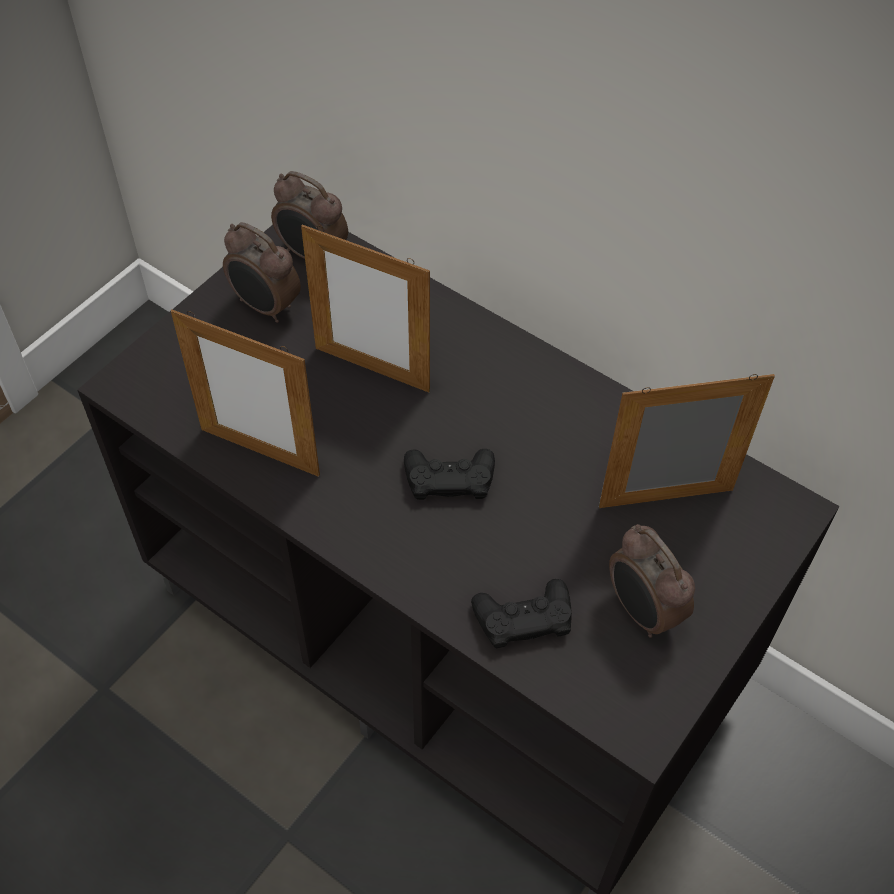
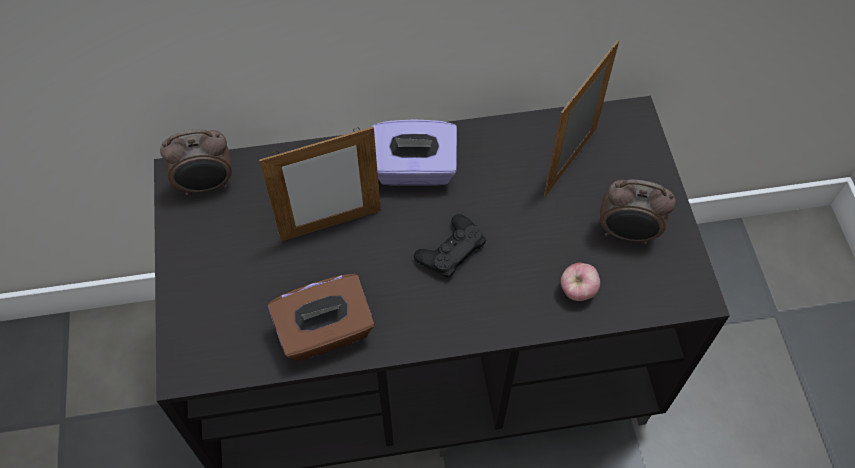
camera: 45 degrees left, 5 degrees up
(260, 452) = (325, 332): picture frame -> brown tissue box
(265, 307) = (217, 242): alarm clock -> none
(502, 383) = (414, 170): none -> purple tissue box
(523, 617) = (577, 291): black game controller -> apple

